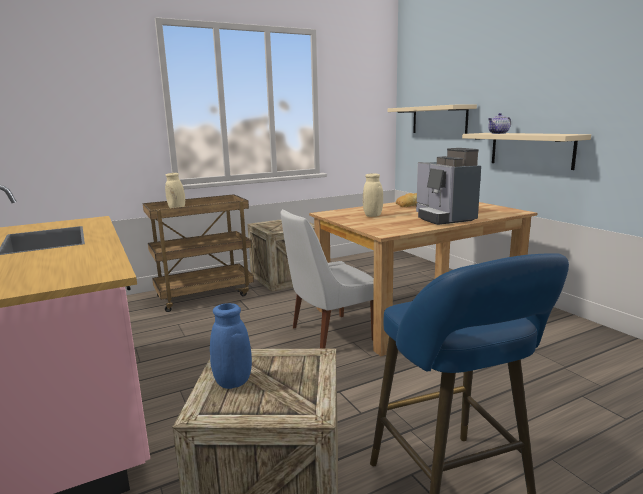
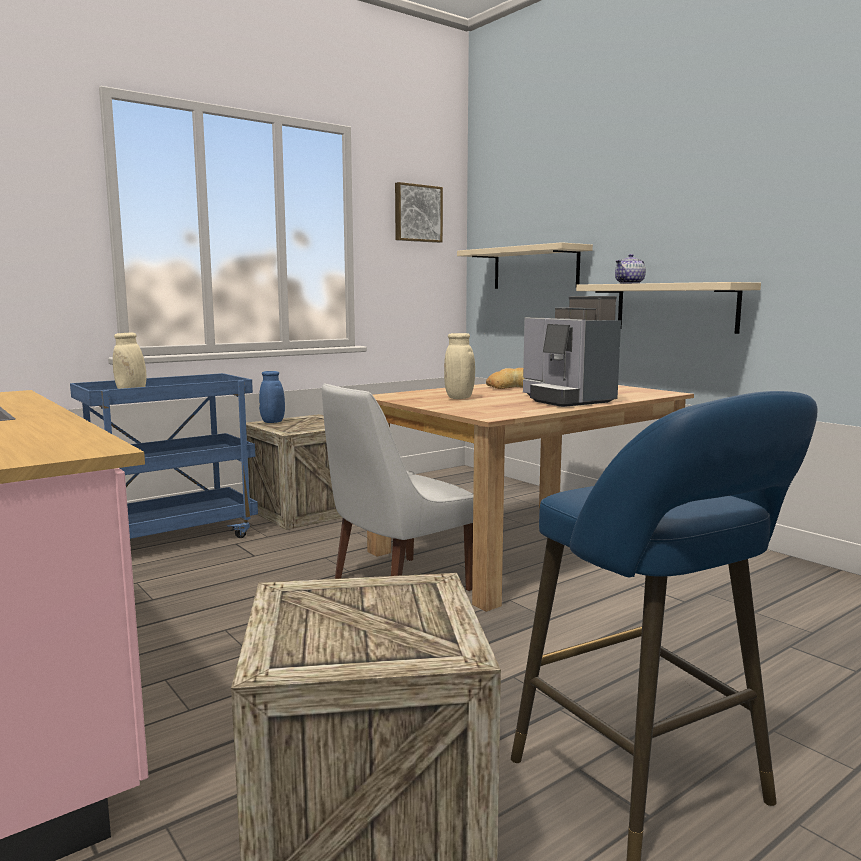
camera: 10 degrees left, 5 degrees down
(205, 295) = (174, 539): brown cart -> blue cart
(232, 384) = (309, 626): blue vase -> blue vase (272, 422)
(361, 84) = (417, 213): none -> picture

